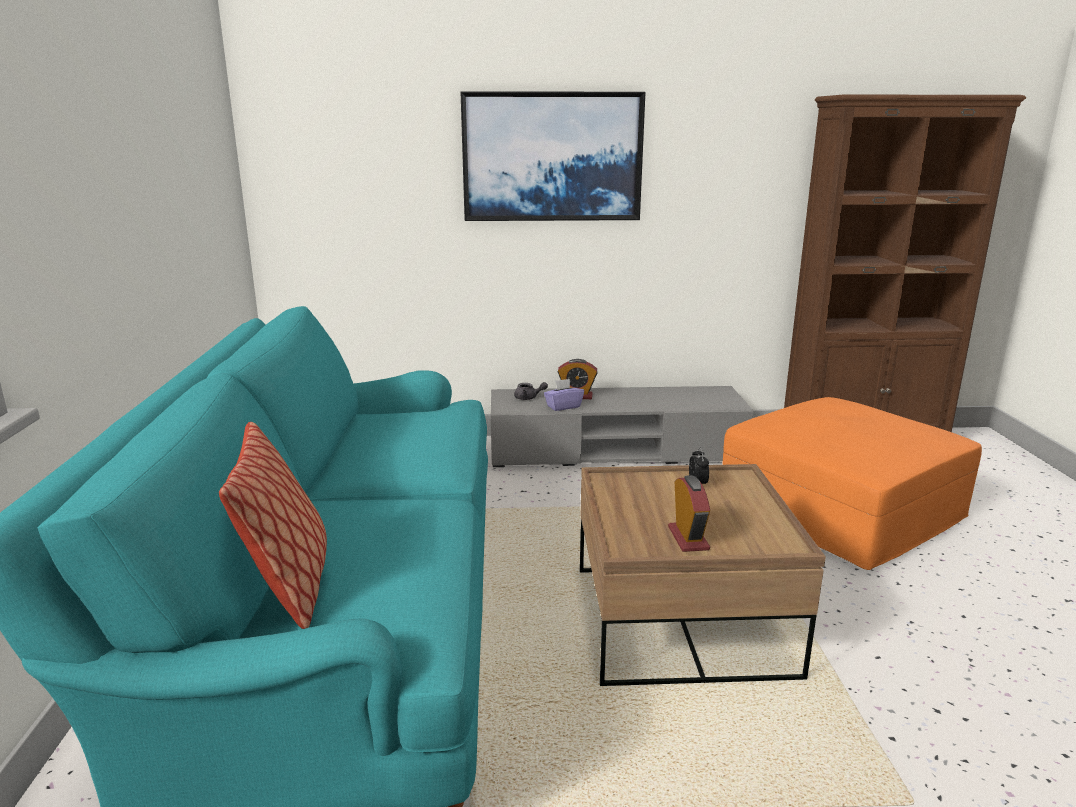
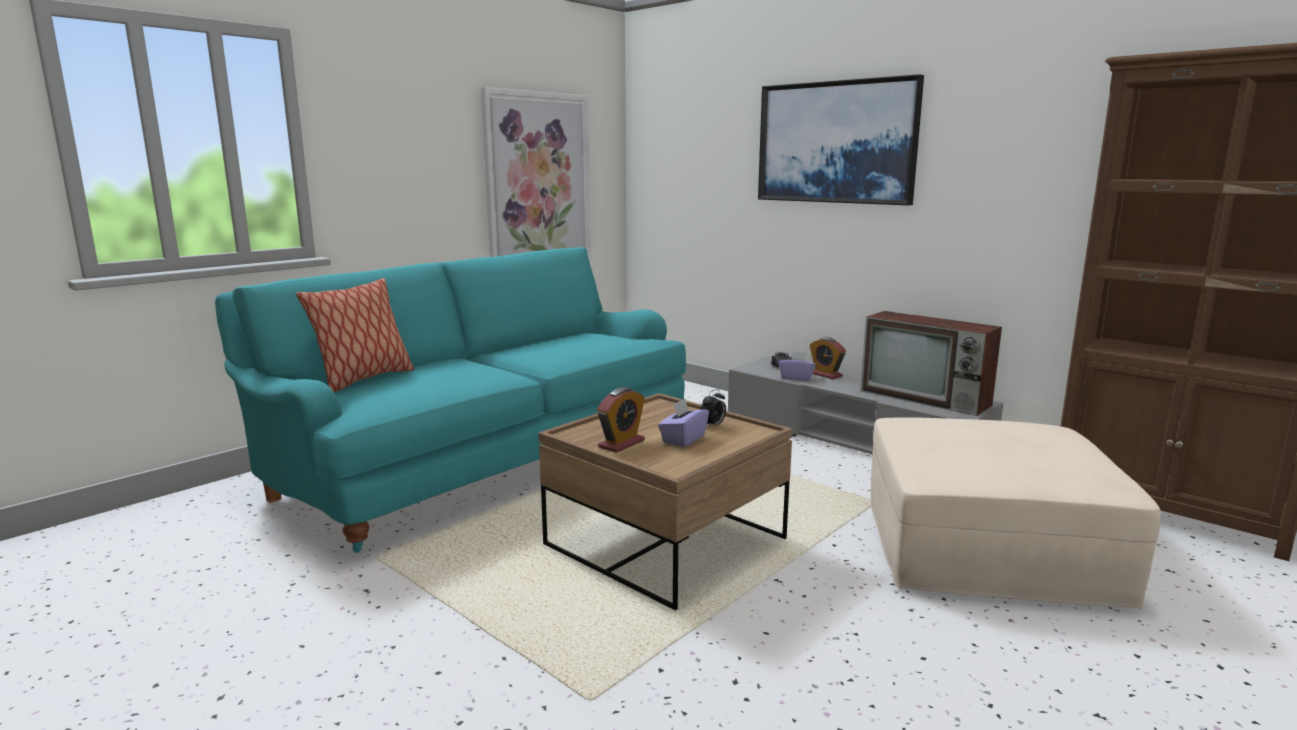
camera: 45 degrees right, 5 degrees down
(189, 219) = (538, 181): none -> picture
(686, 397) = (927, 398): none -> television
(714, 510) = (683, 439): none -> purple tissue box
(841, 509) = (988, 546): orange ottoman -> beige ottoman

